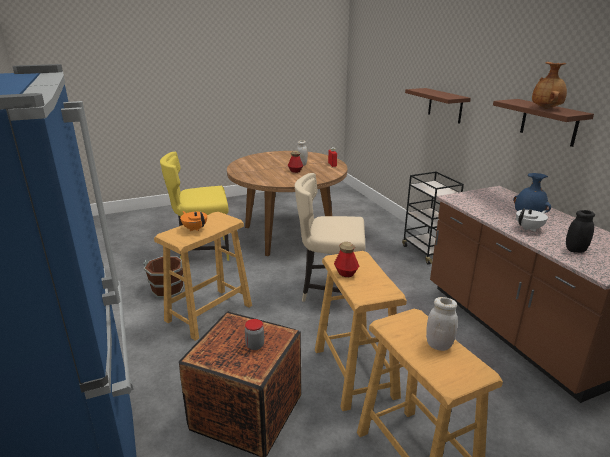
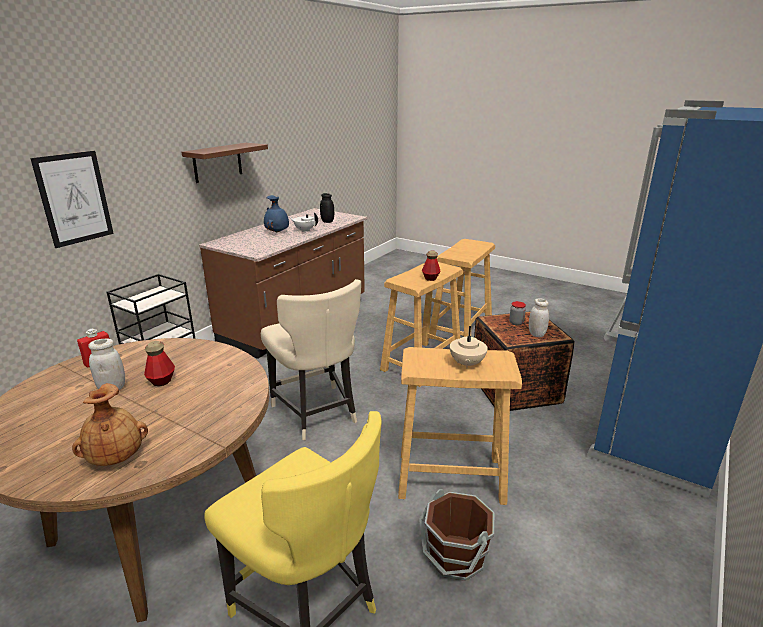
camera: 125 degrees left, 0 degrees up
(195, 229) = (466, 364): orange teapot -> beige teapot
(439, 345) = (461, 248): white jar -> white jar (536, 334)
(445, 105) = (74, 198): brown shelf -> picture
(546, 108) = (237, 146): brown vase -> brown vase (116, 457)

